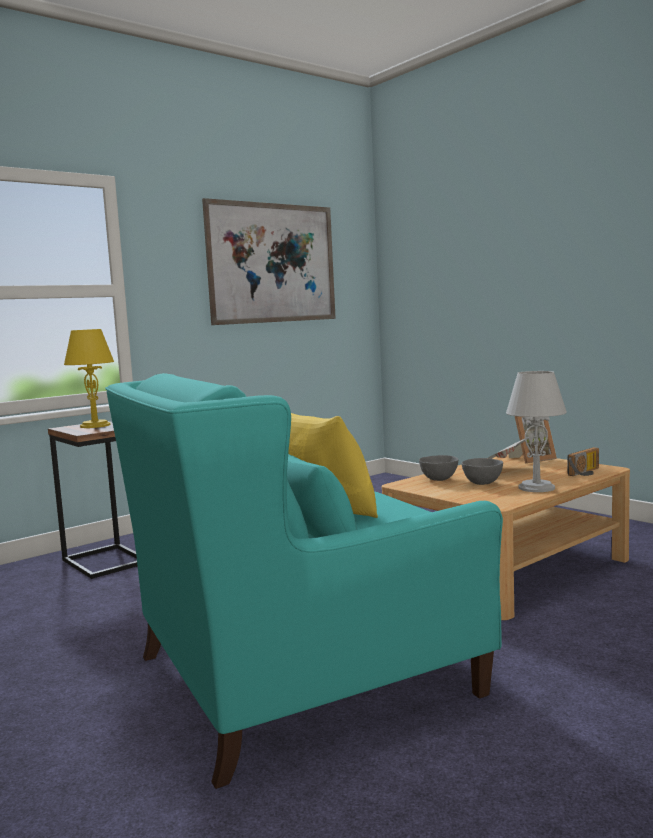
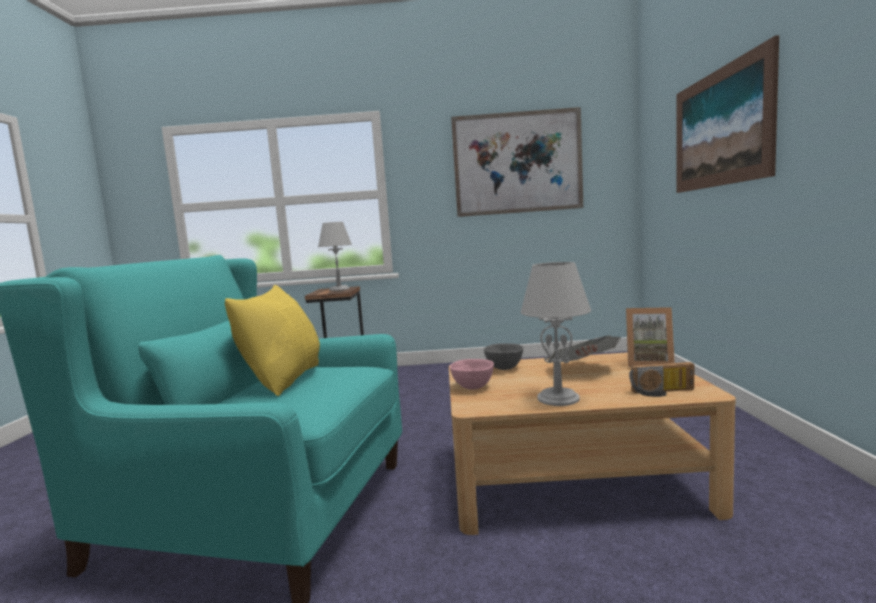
camera: 40 degrees right, 0 degrees up
(95, 425) = (339, 289): yellow table lamp -> grey table lamp
(457, 494) = (472, 387): none -> pink bowl
(483, 483) = (526, 381): grey bowl -> none
(499, 255) = (720, 128): none -> picture

